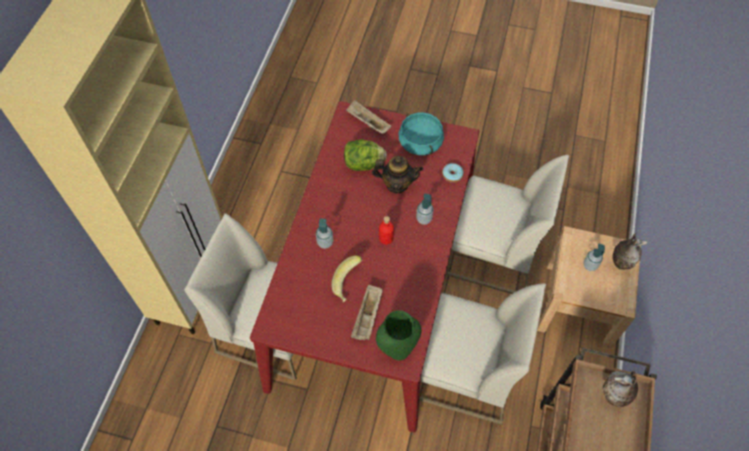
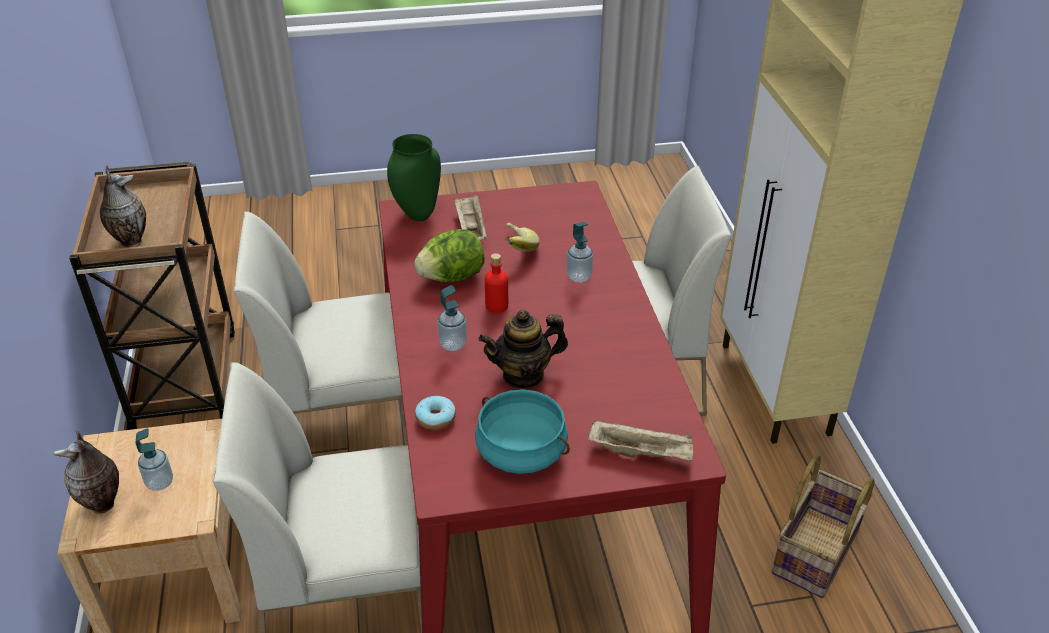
camera: 155 degrees right, 20 degrees down
(261, 187) = (816, 553): none -> basket
(363, 164) = (598, 385): lettuce -> lettuce (452, 277)

